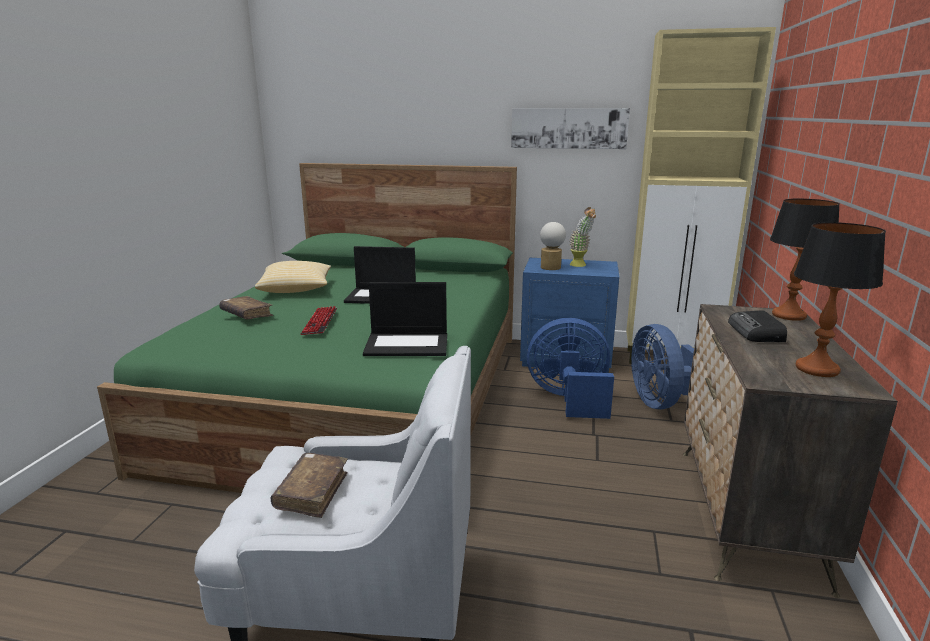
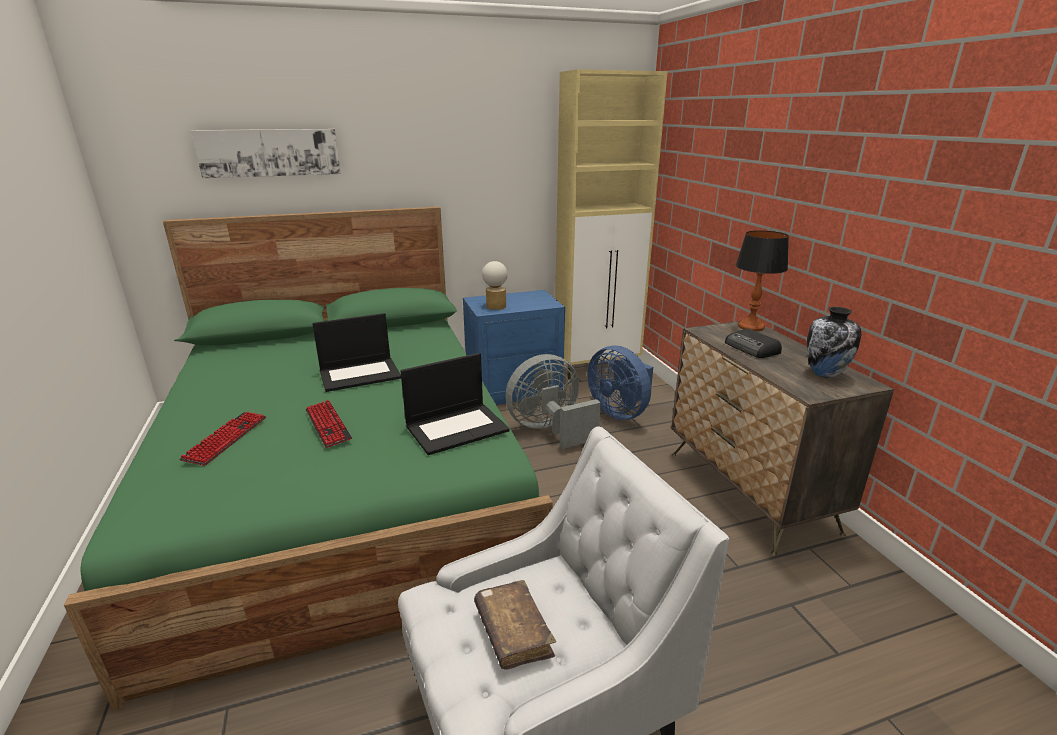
camera: 30 degrees left, 5 degrees up
(246, 315) = (226, 439): brown book -> keyboard
(296, 289) = (241, 386): pillow -> none
(569, 128) = (486, 164): picture -> picture (270, 152)
(569, 399) = (549, 430): blue fan -> grey fan
(581, 265) = (520, 299): potted plant -> none
(817, 369) = (825, 374): table lamp -> vase

